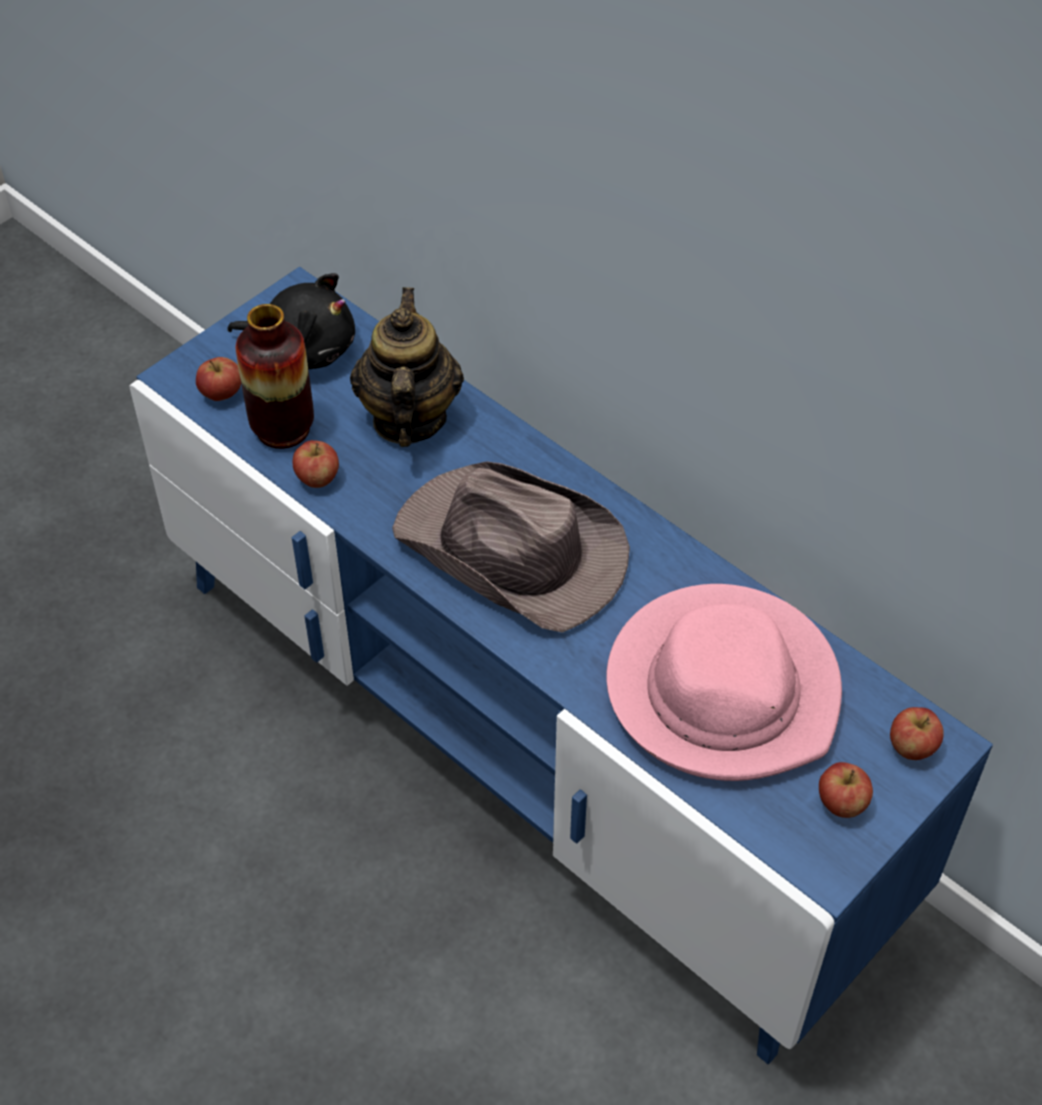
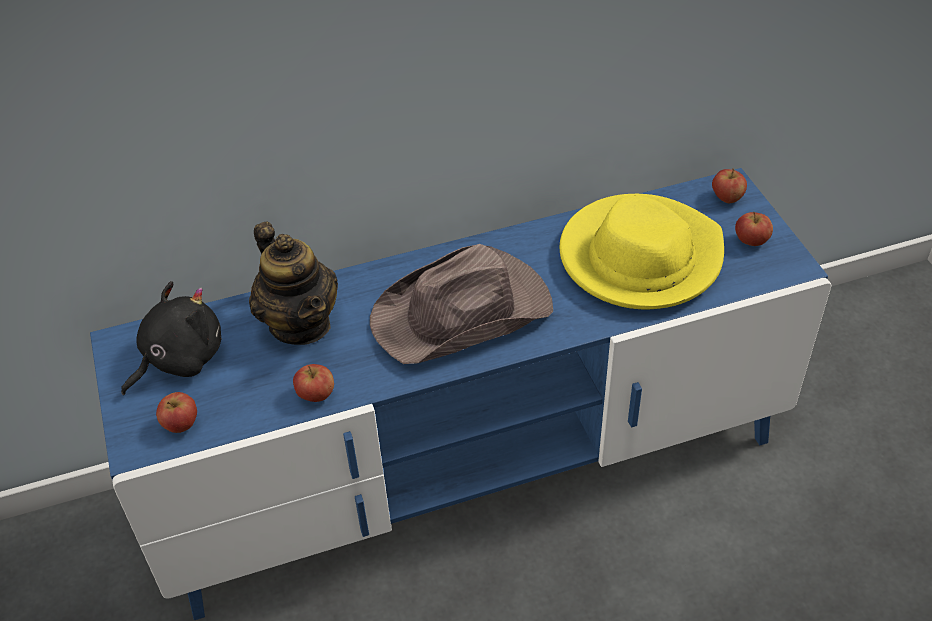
camera: 60 degrees left, 5 degrees down
(283, 429) = (250, 399): vase -> none
(408, 419) = (300, 324): teapot -> teapot turned 150 degrees counterclockwise
(723, 689) = (640, 257): pink hat -> yellow hat

